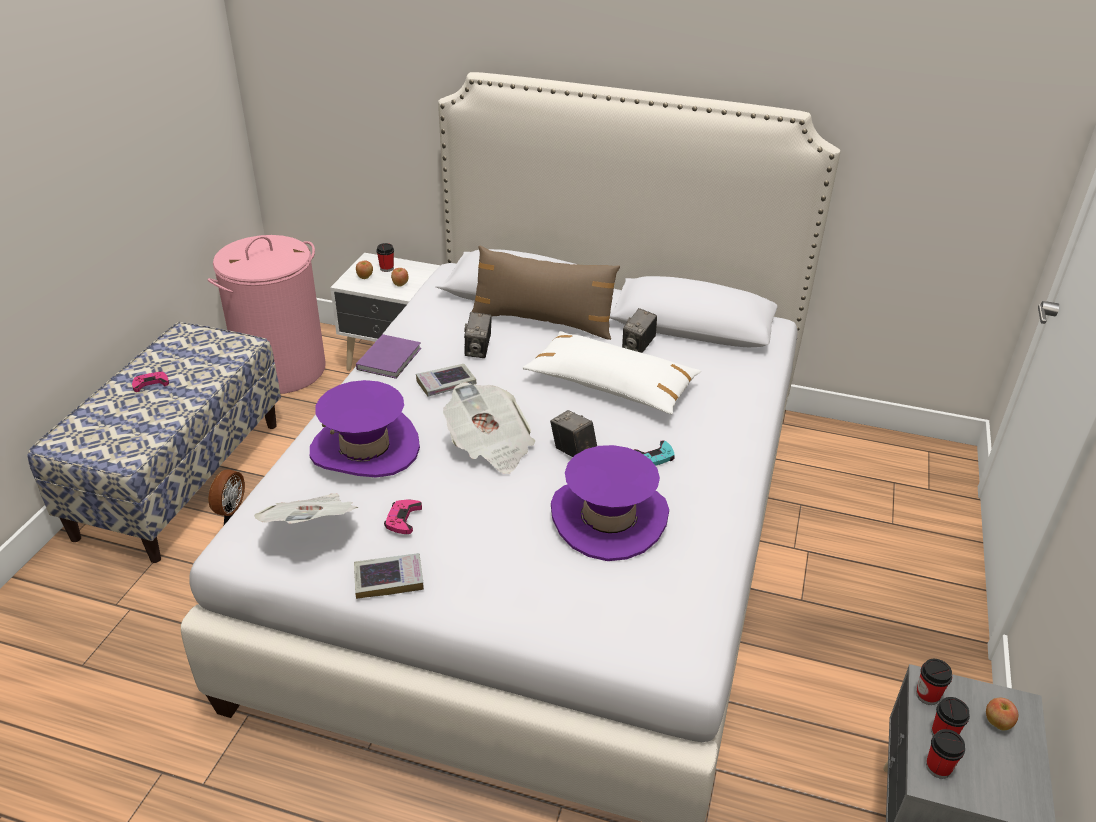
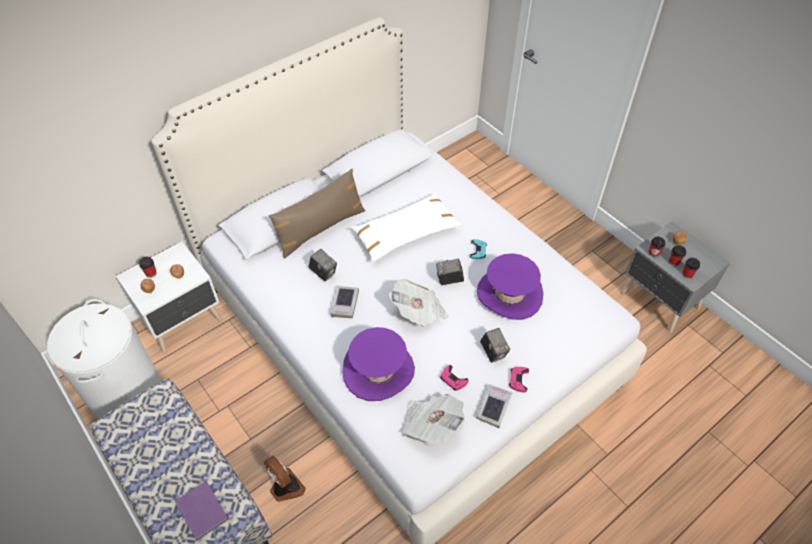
camera: 55 degrees left, 15 degrees up
(151, 383) = (159, 469): pink game controller -> pink game controller (518, 380)
(281, 369) = (125, 392): pink laundry basket -> white laundry basket
(391, 358) = (294, 318): purple book -> purple book (202, 509)
(638, 347) = (381, 203): camera -> camera (493, 352)

